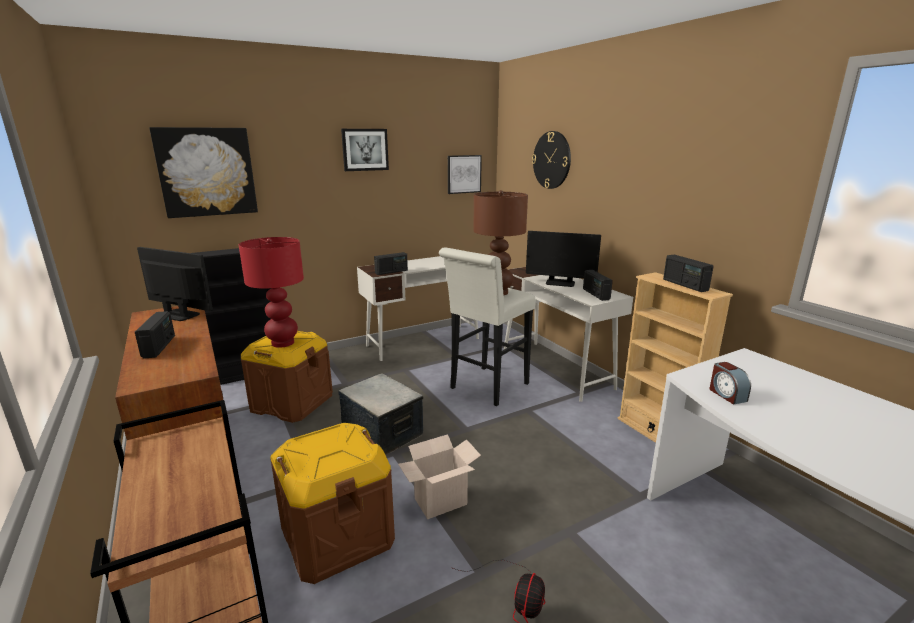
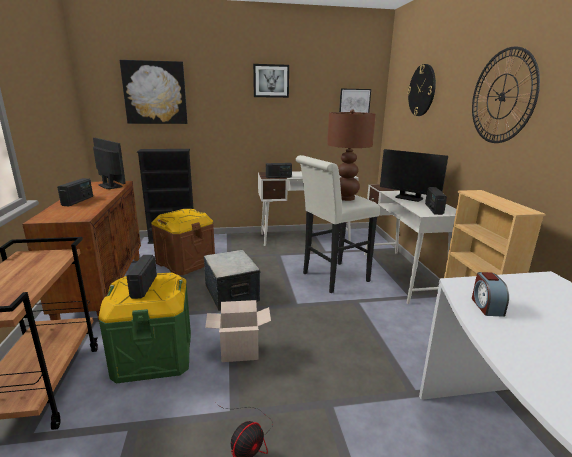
camera: 20 degrees right, 0 degrees up
(282, 343) = (179, 216): red table lamp -> none
(337, 535) = (154, 355): brown storage box -> green storage box
(659, 175) = (502, 96): none -> wall clock
(684, 285) = (498, 201): radio -> radio (143, 286)

